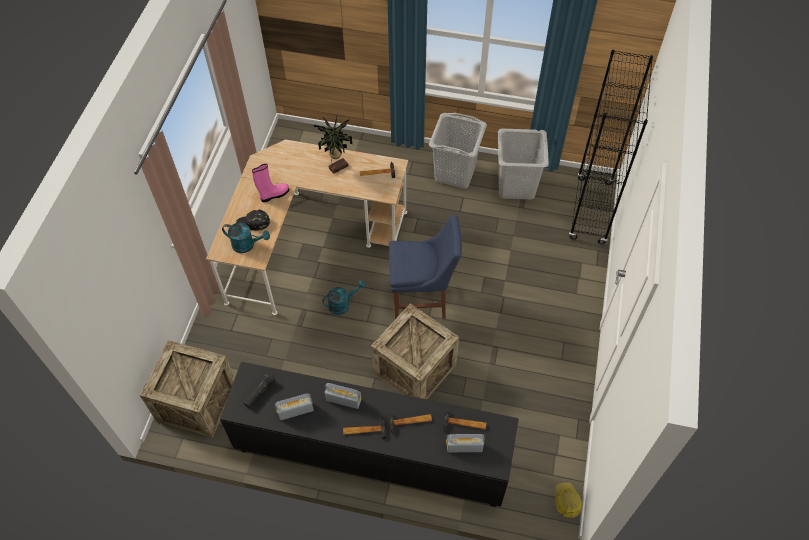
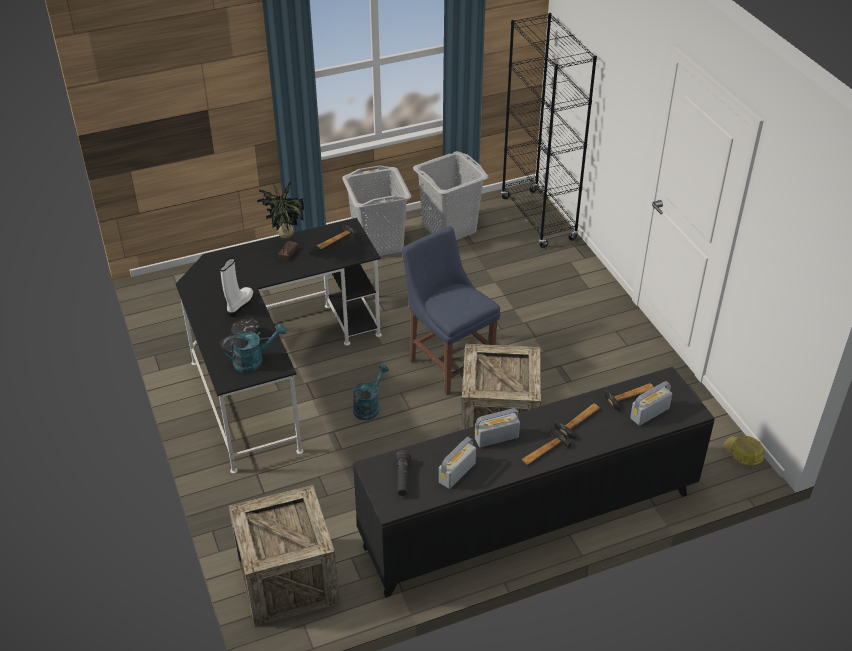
camera: 35 degrees left, 15 degrees down
(274, 195) = (240, 305): pink boot -> white boot
(307, 240) = (273, 369): beige desk -> black desk
(422, 299) = (449, 362): blue chair -> blue chair turned 90 degrees counterclockwise

